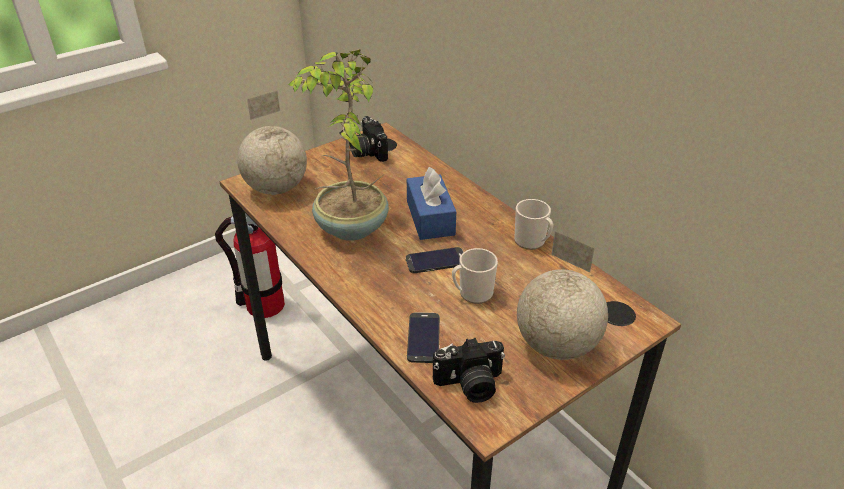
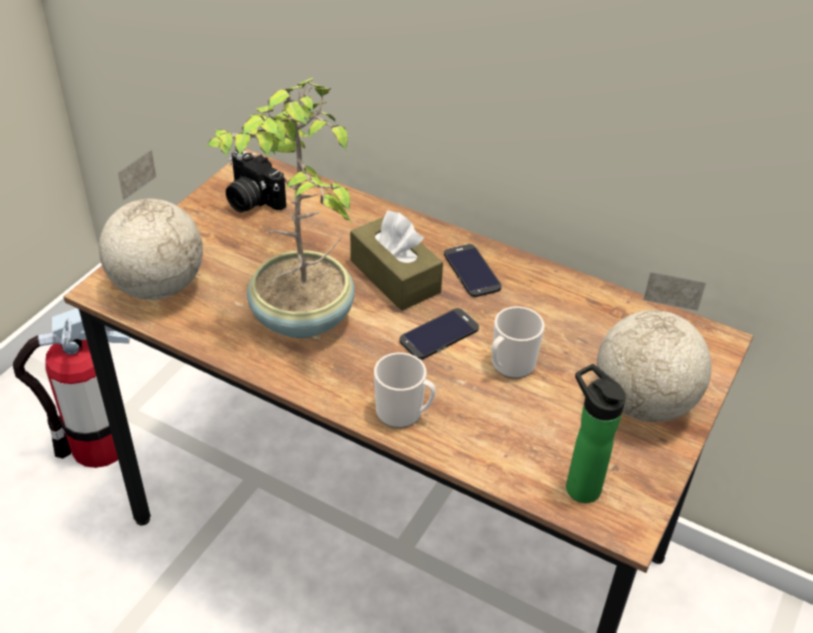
camera: 25 degrees left, 5 degrees up
(423, 337) = (489, 442): phone -> phone (472, 271)
(430, 218) = (395, 276): blue tissue box -> brown tissue box
(470, 385) = (579, 485): camera -> bottle
(532, 242) = (537, 277): mug -> mug (404, 413)

